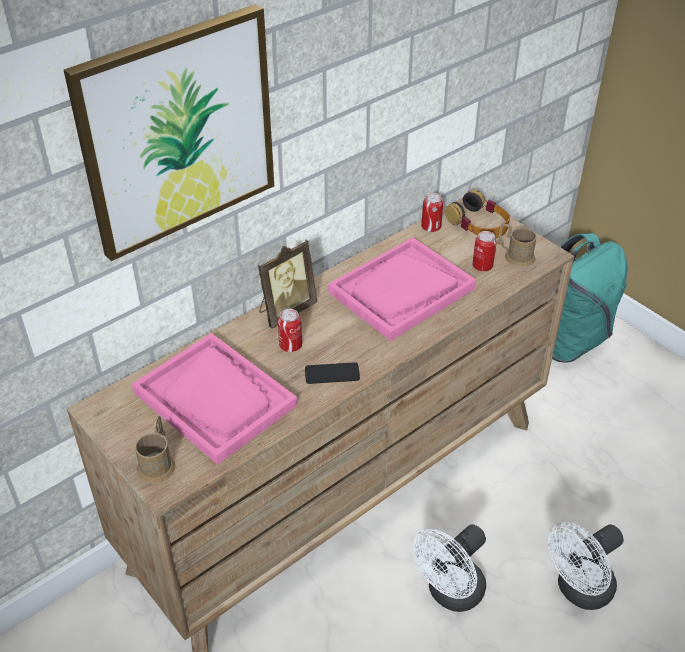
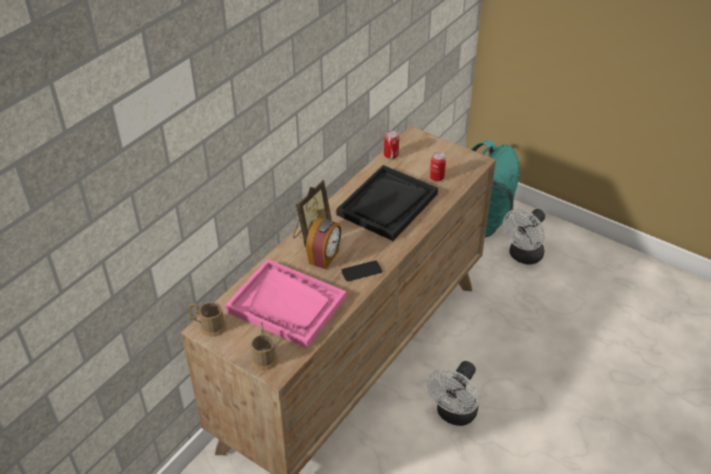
camera: 15 degrees left, 0 degrees up
(178, 132) = (241, 118): picture -> none
(290, 345) = (324, 257): can -> alarm clock
(401, 291) = (387, 204): pink tray -> black tray
(478, 223) = (423, 147): headphones -> none
(515, 256) = (456, 167): brown mug -> brown mug (209, 326)
(578, 591) = (539, 393): white fan -> white fan (523, 256)

